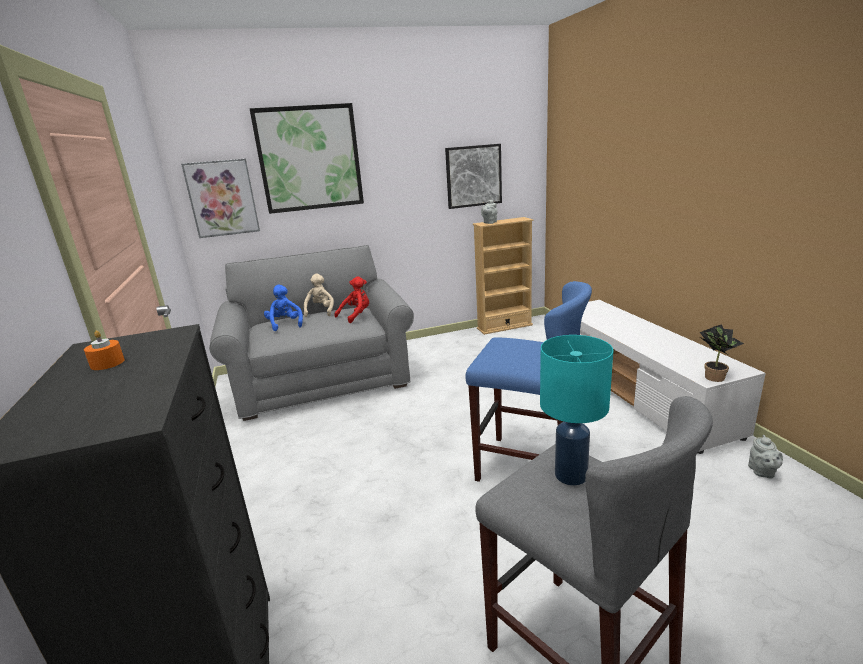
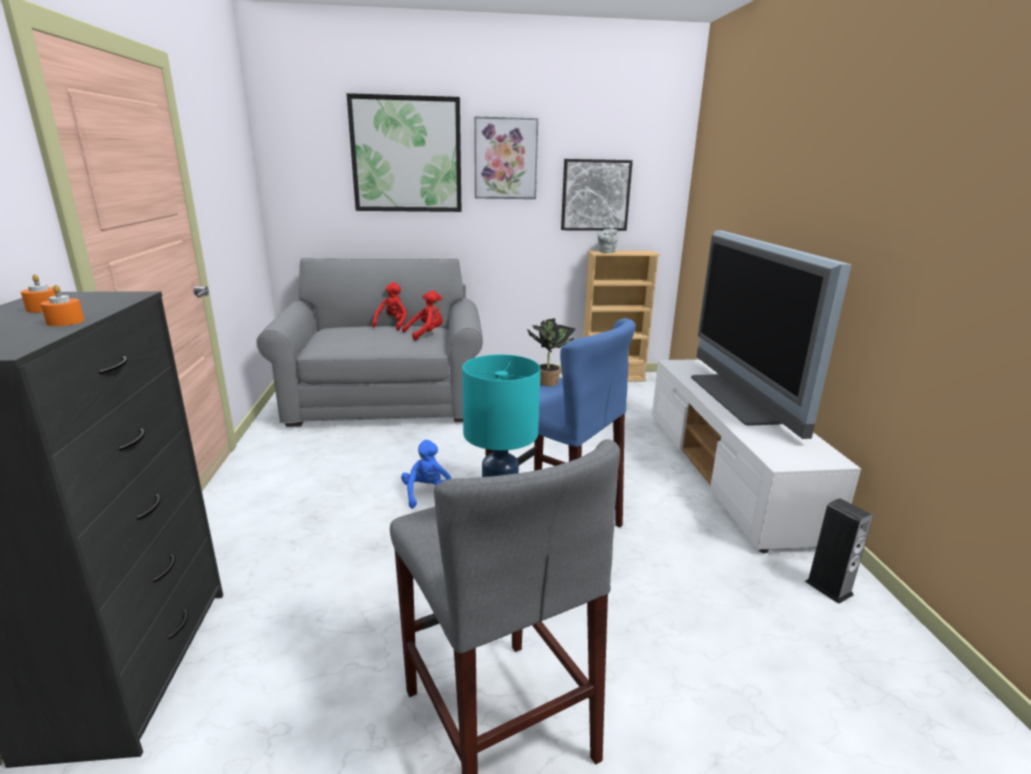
camera: 10 degrees right, 0 degrees up
(152, 375) = (65, 322): none -> orange candle
(222, 198) = (309, 188): picture -> picture (505, 159)
(285, 324) = (349, 332): blue plush toy -> blue plush toy (427, 495)
(319, 311) = (392, 324): beige plush toy -> red plush toy
(640, 330) = (740, 398): none -> television
(713, 376) = (791, 461): potted plant -> potted plant (549, 381)
(762, 472) = (828, 588): grey teapot -> speaker

